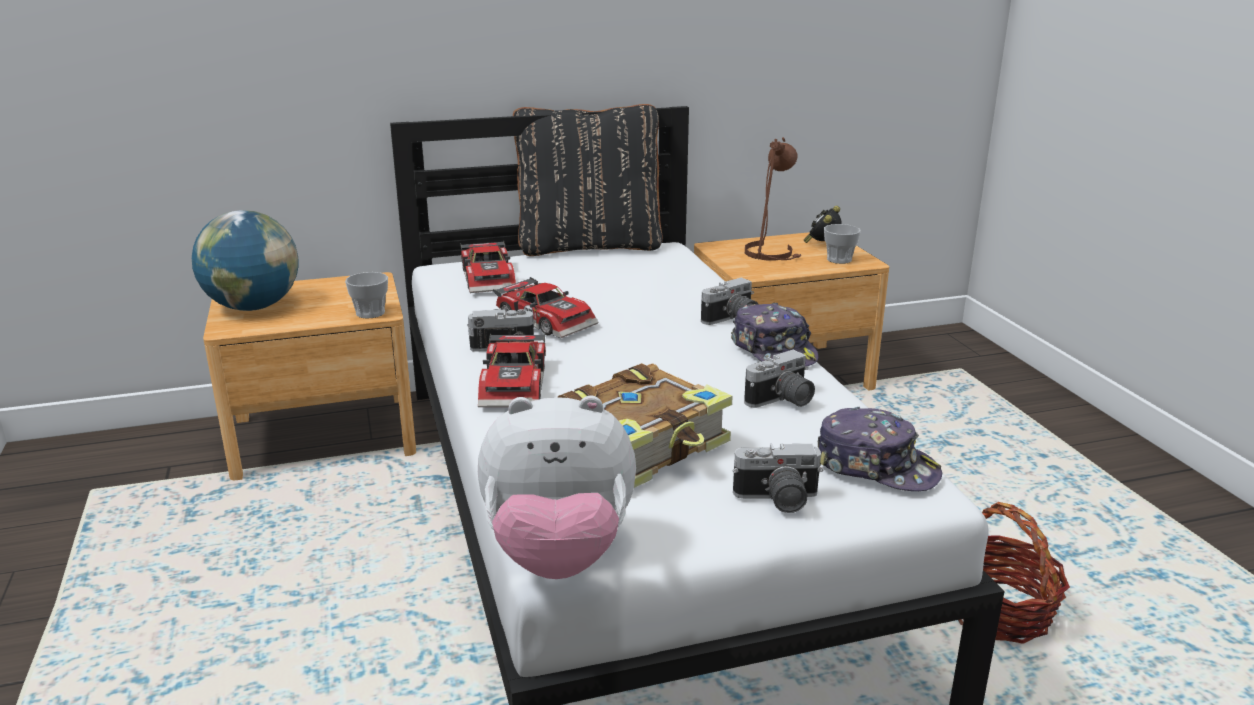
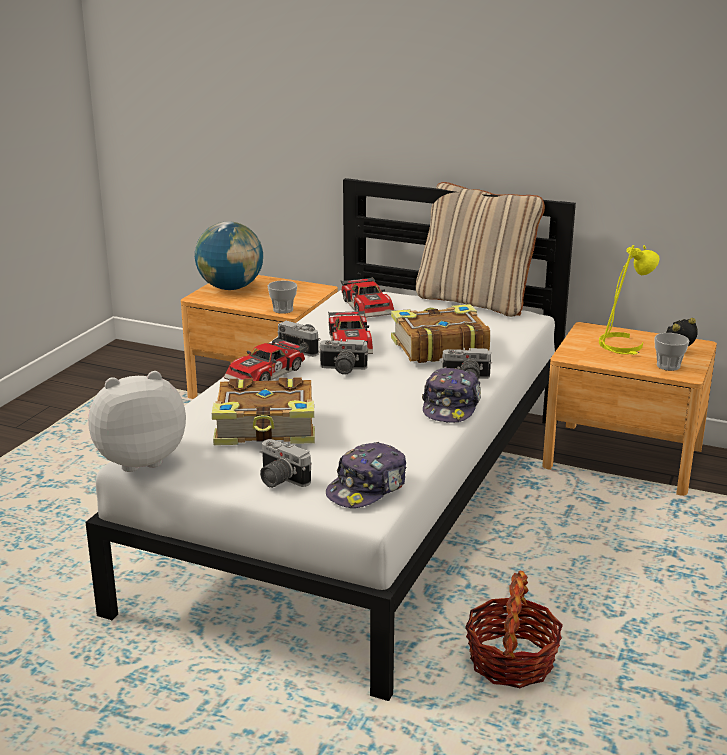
camera: 40 degrees right, 0 degrees up
(491, 278) = (369, 306): toy car -> toy car turned 45 degrees counterclockwise
(559, 556) = (139, 459): plush toy -> plush toy turned 120 degrees clockwise
(589, 246) = (475, 301): black pillow -> beige pillow
(650, 297) = (438, 347): none -> book
(771, 253) = (622, 345): brown table lamp -> yellow table lamp
(782, 401) = (392, 436): camera -> camera (342, 370)
(876, 467) = (367, 488): cap -> cap turned 60 degrees clockwise

